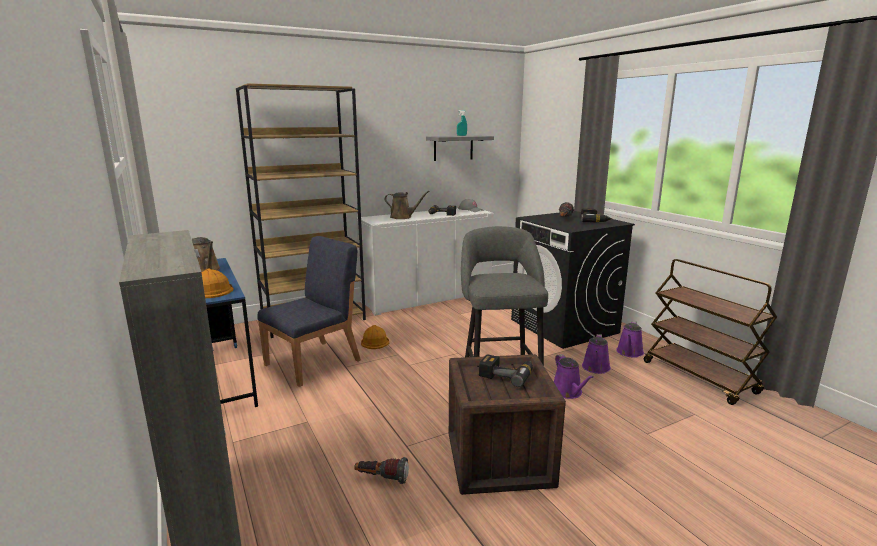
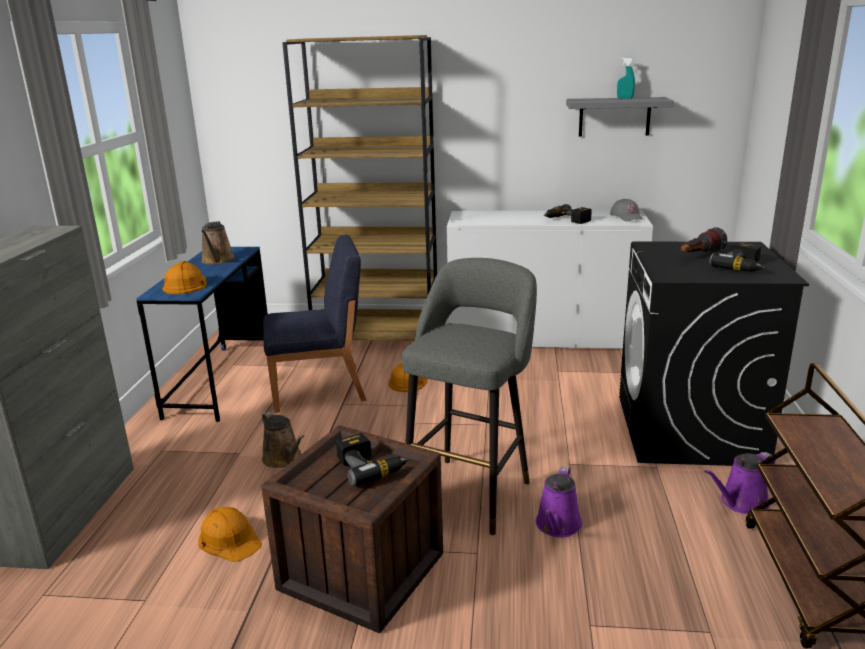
camera: 35 degrees right, 5 degrees up
(381, 479) = (230, 539): flashlight -> orange hard hat
(403, 217) = (507, 218): brown watering can -> brown watering can (284, 459)
(596, 368) = (648, 507): purple watering can -> none

